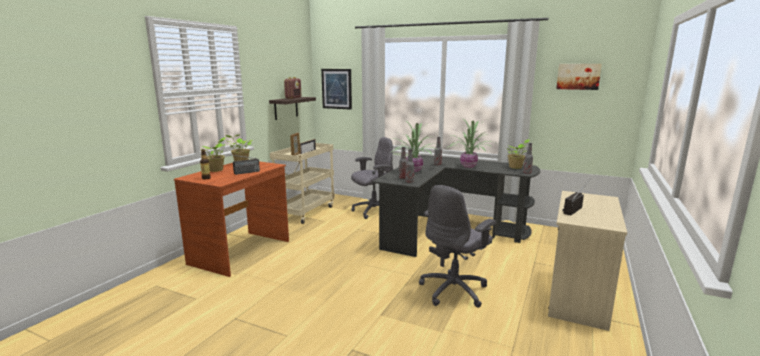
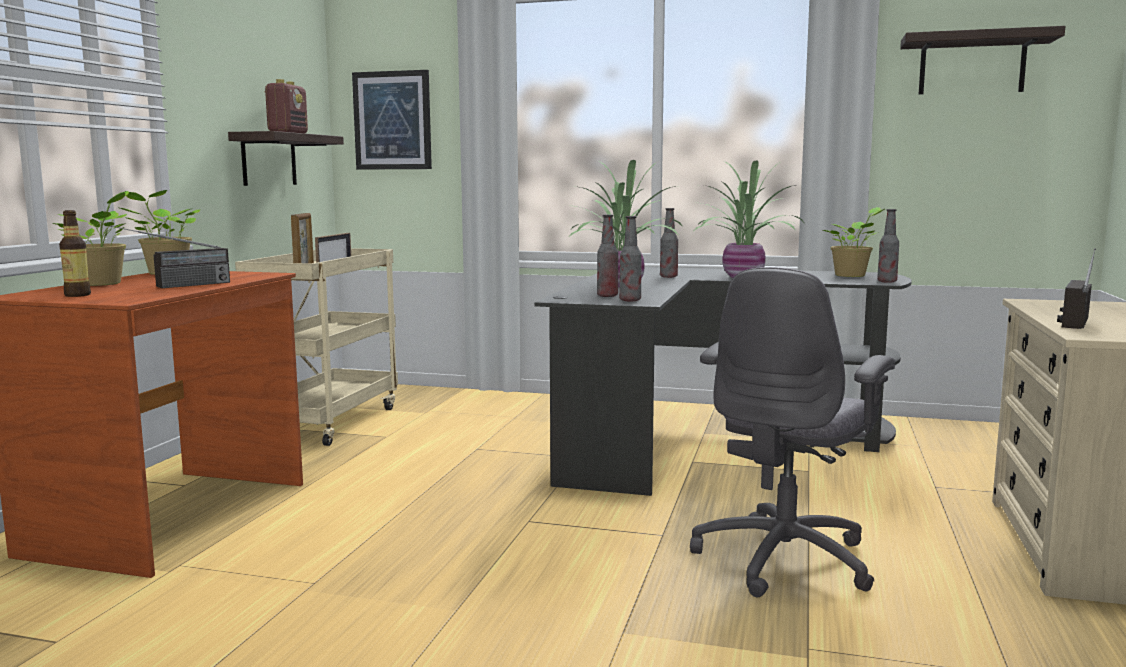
camera: 10 degrees left, 5 degrees down
(373, 211) = (501, 412): grey office chair -> none
(578, 76) = (972, 65): picture -> shelf

